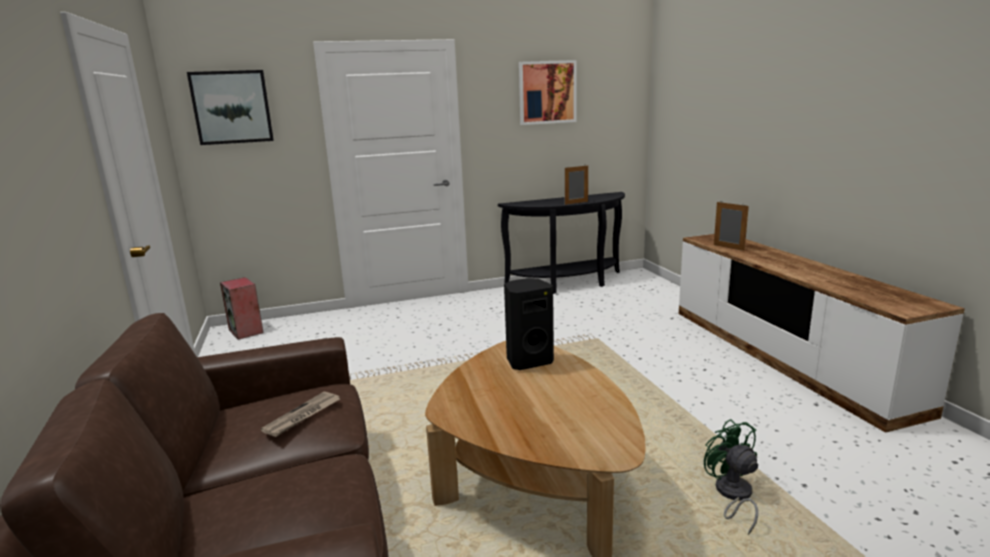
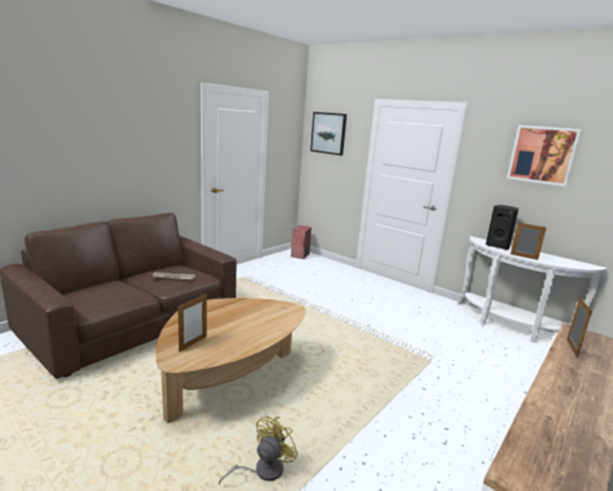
camera: 55 degrees right, 0 degrees up
(528, 361) = (272, 315): black speaker -> black speaker (498, 246)
(569, 284) = (510, 326): black console table -> white console table
(570, 432) = (193, 344): none -> picture frame
(732, 496) = (262, 471): green fan -> yellow fan

